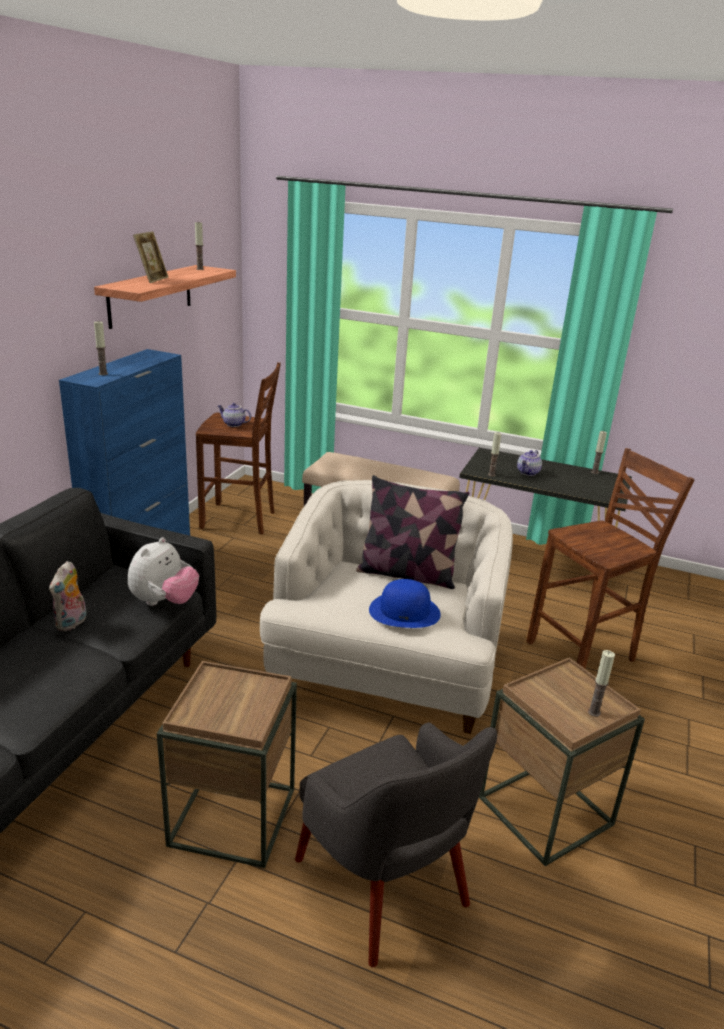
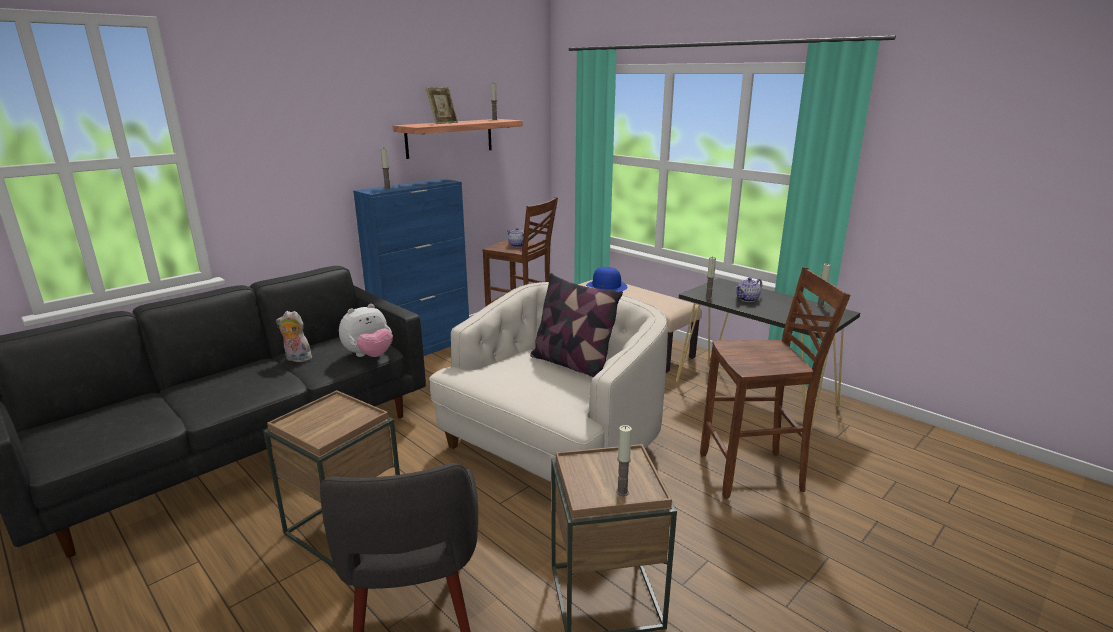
camera: 25 degrees right, 5 degrees down
(72, 623) = (297, 359): plush toy -> plush toy turned 60 degrees clockwise
(405, 611) = (539, 389): blue hat -> blue hat (606, 286)

